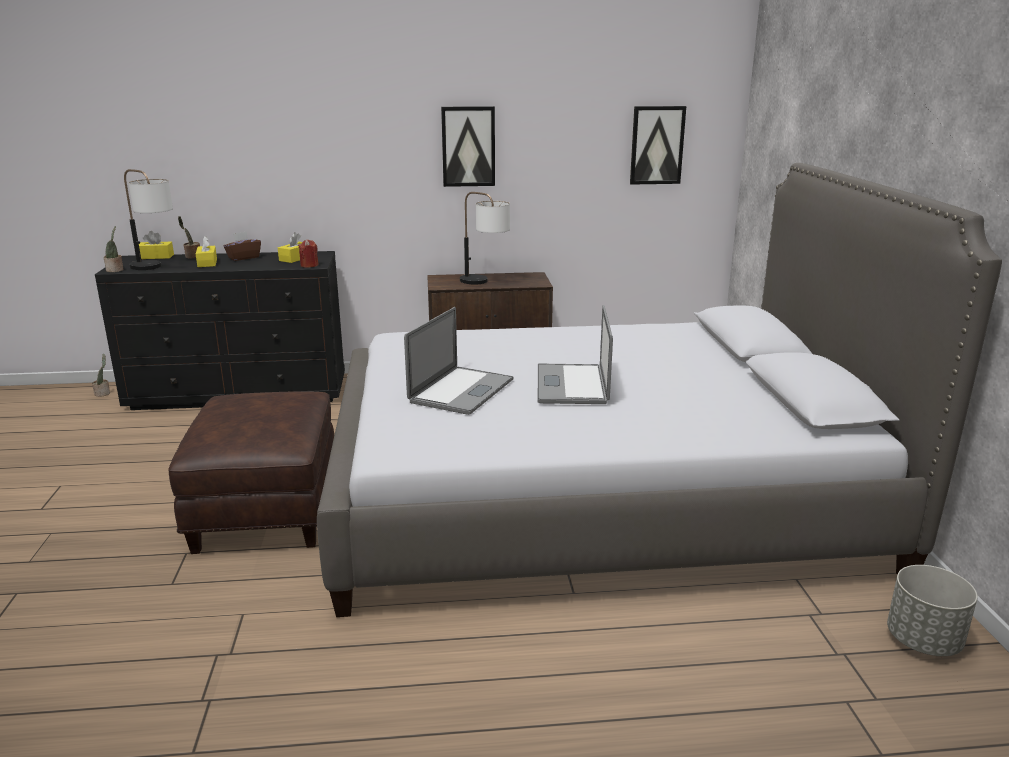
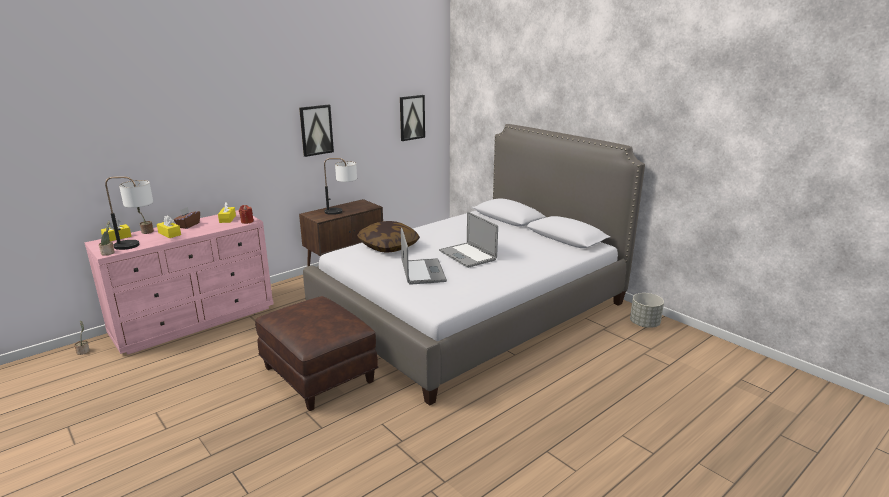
camera: 35 degrees left, 0 degrees up
(240, 392) = (195, 320): black dresser -> pink dresser
(476, 342) = (388, 246): none -> pillow

